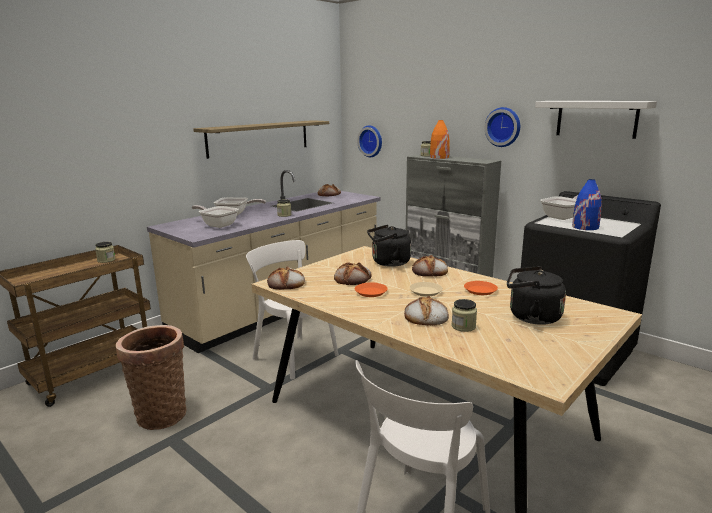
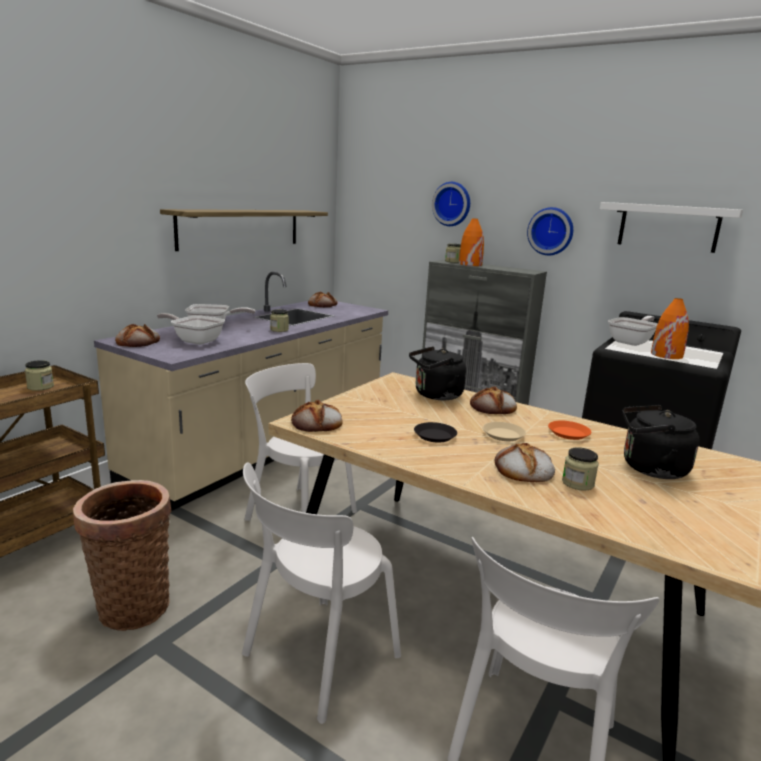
camera: 10 degrees left, 0 degrees up
(279, 455) = (316, 658): none -> white chair
(353, 278) = (401, 416): bread -> bread (138, 342)
(371, 141) = (376, 240): wall clock -> wall clock (452, 204)
(371, 292) = (435, 435): orange plate -> black plate
(585, 227) = (666, 355): blue vase -> orange vase

